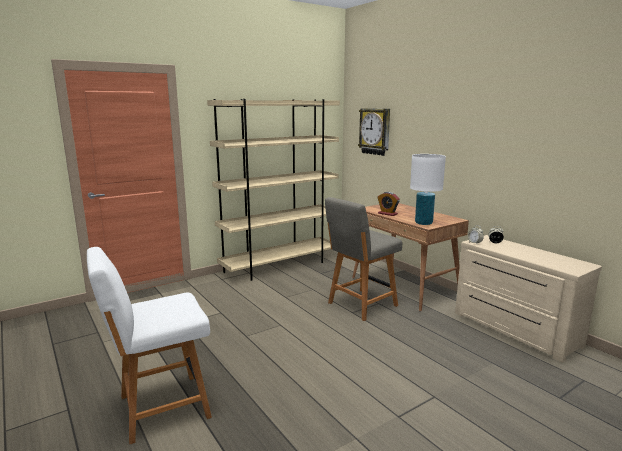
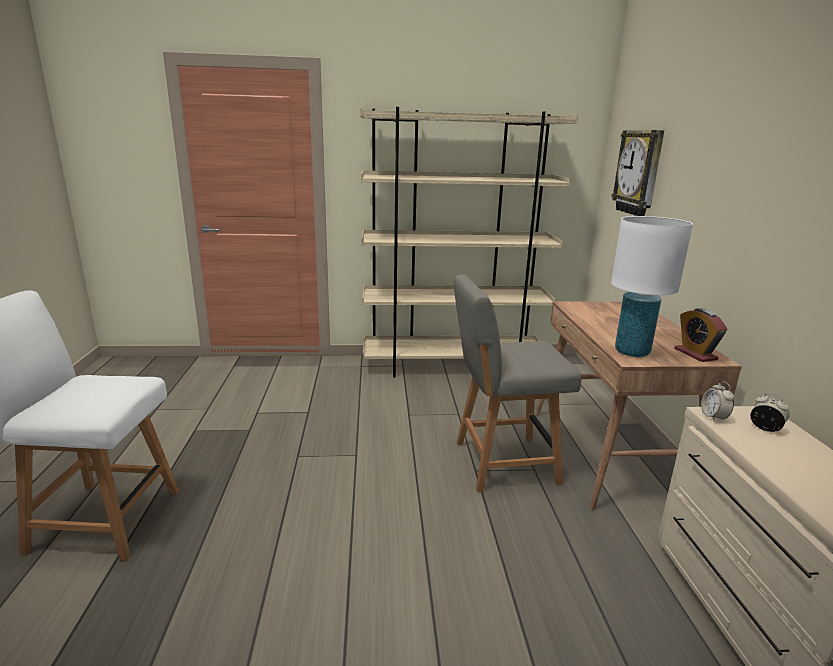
camera: 30 degrees right, 5 degrees up
(387, 214) = (591, 321): alarm clock -> alarm clock (695, 354)

